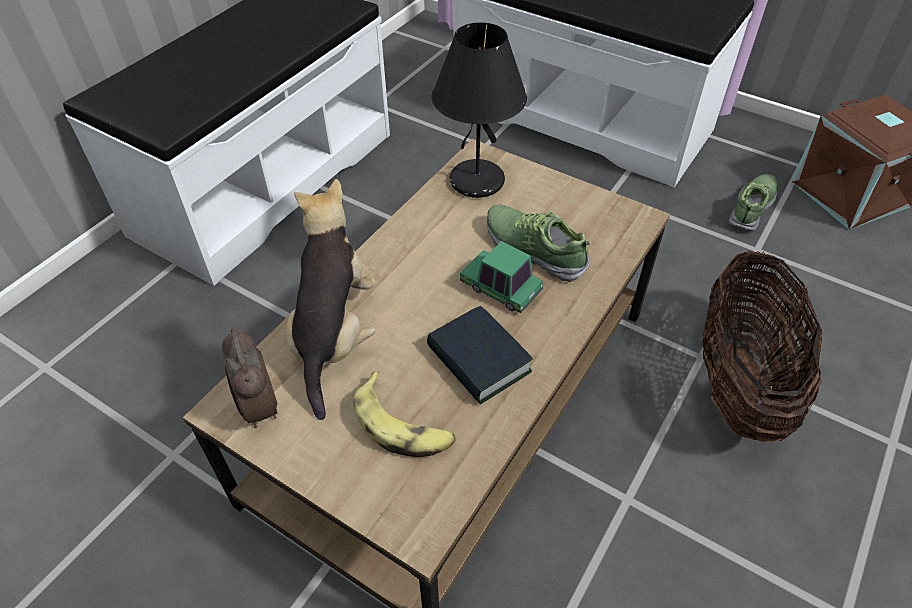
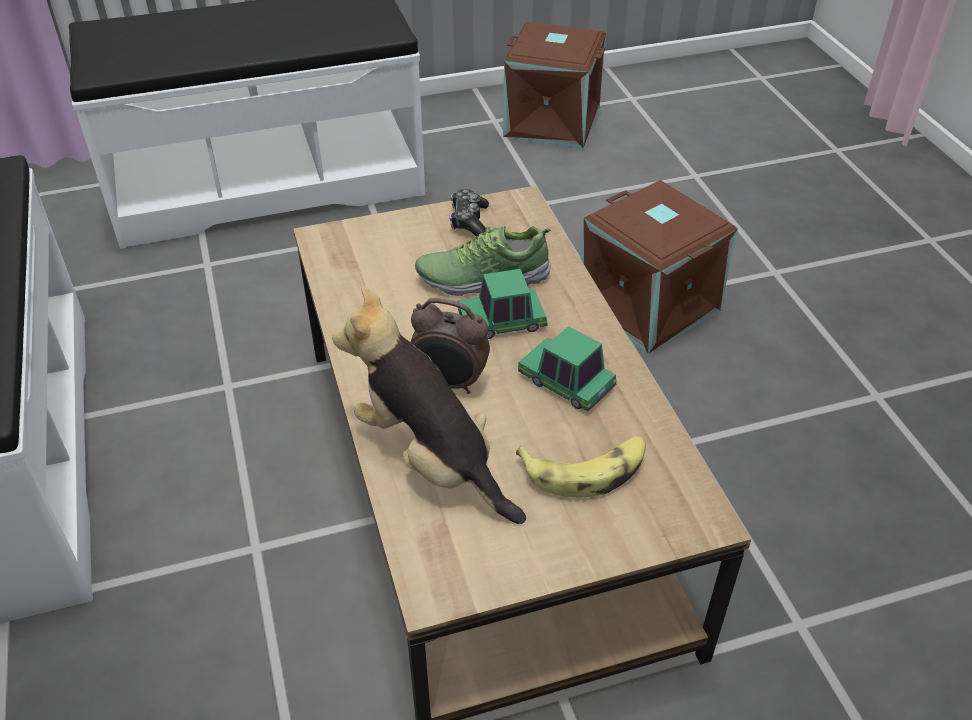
camera: 50 degrees left, 5 degrees down
(258, 407) = (460, 562): alarm clock -> alarm clock (450, 383)
(476, 182) = (355, 259): black table lamp -> none
(478, 360) = (566, 383): book -> toy car
(583, 207) = (469, 221): none -> game controller
(738, 381) = (650, 304): basket -> brown storage box
(752, 208) = (502, 174): shoe -> none

